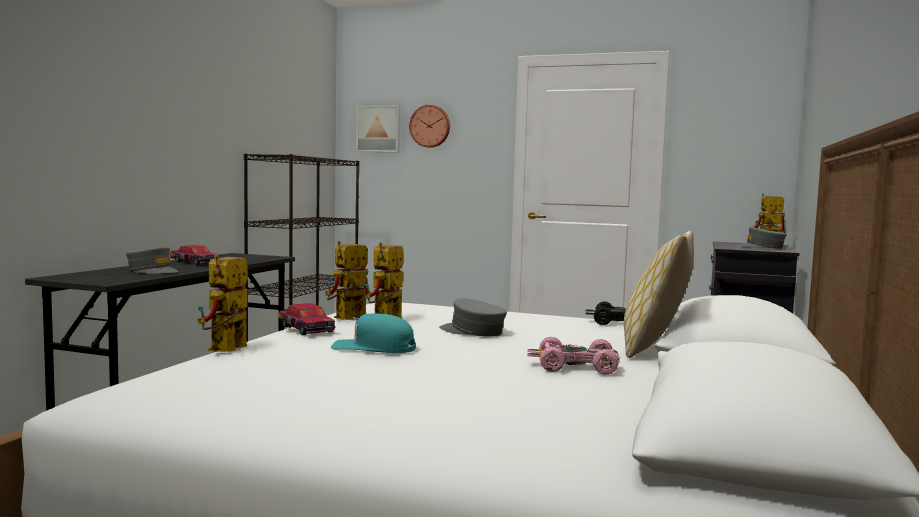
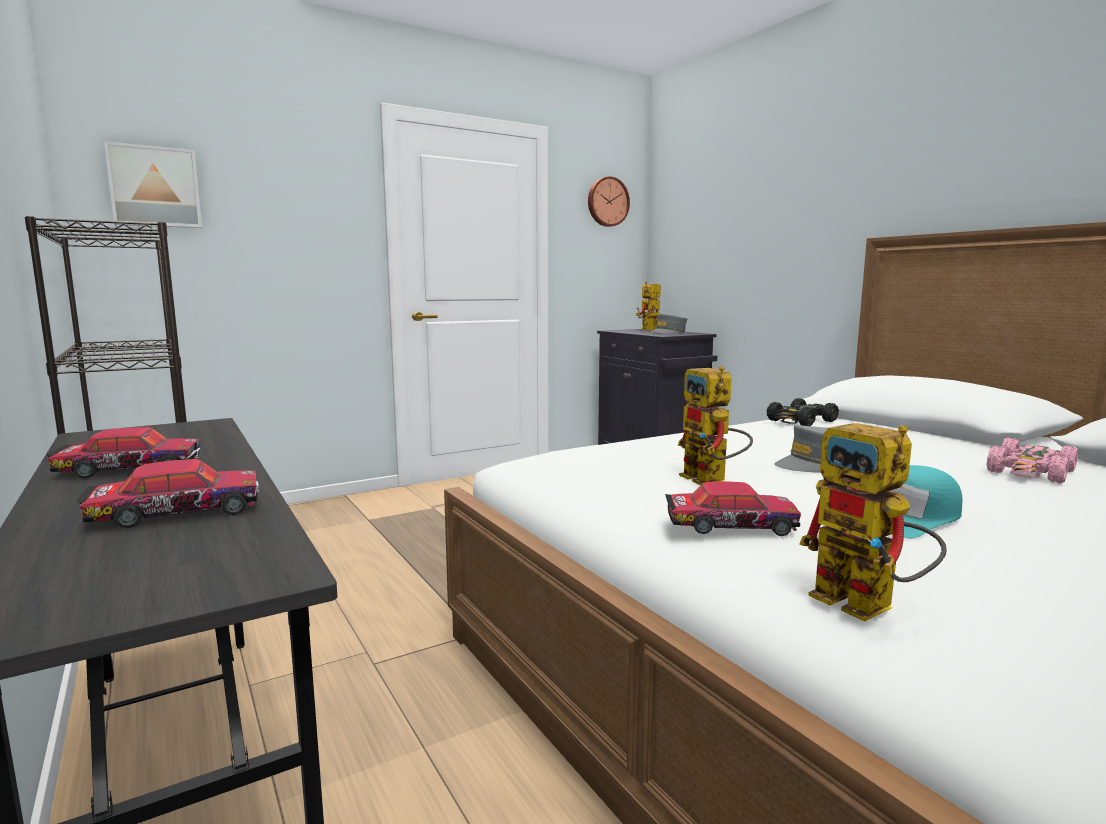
camera: 50 degrees left, 5 degrees up
(152, 271) = (177, 512): grey cap -> toy car
(346, 319) = (669, 493): toy robot -> none
(430, 126) = (254, 189): wall clock -> wall clock (607, 202)
(655, 348) = (938, 438): pillow -> none

